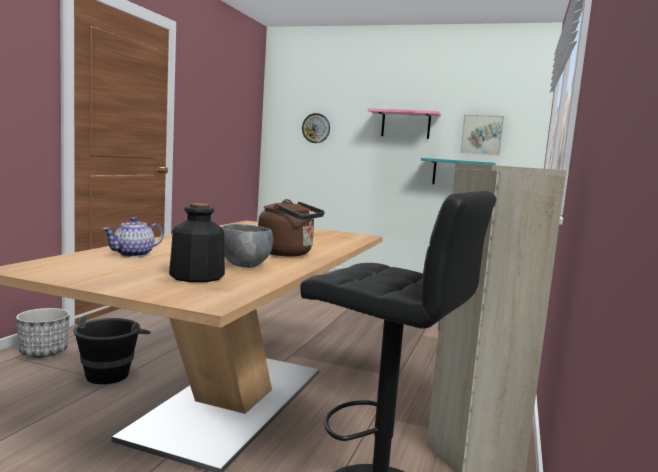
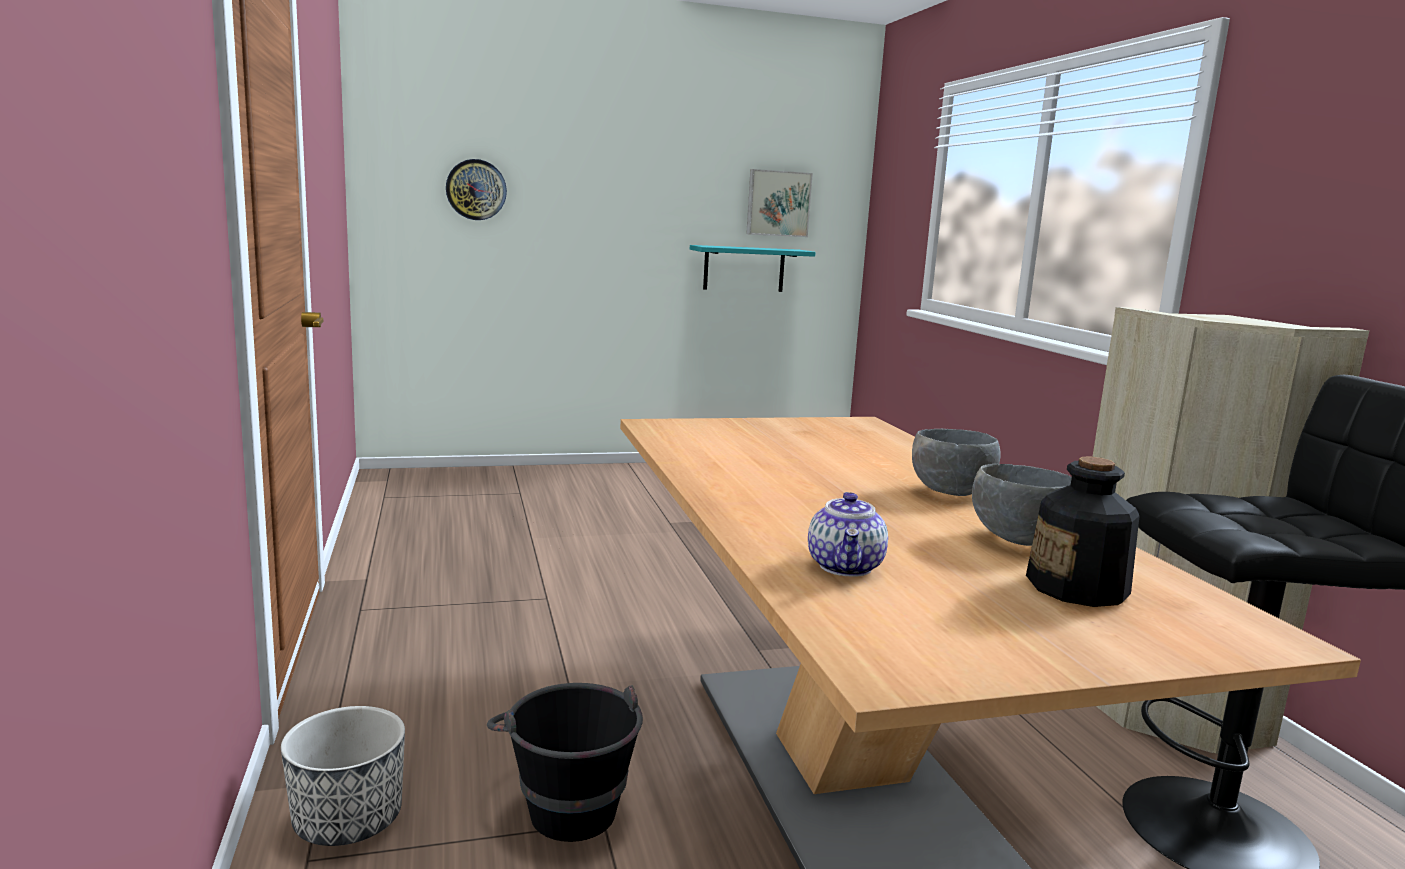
camera: 35 degrees left, 5 degrees up
(288, 253) = (951, 493): brown kettle -> grey bowl
(405, 124) = (653, 185): pink shelf -> none

